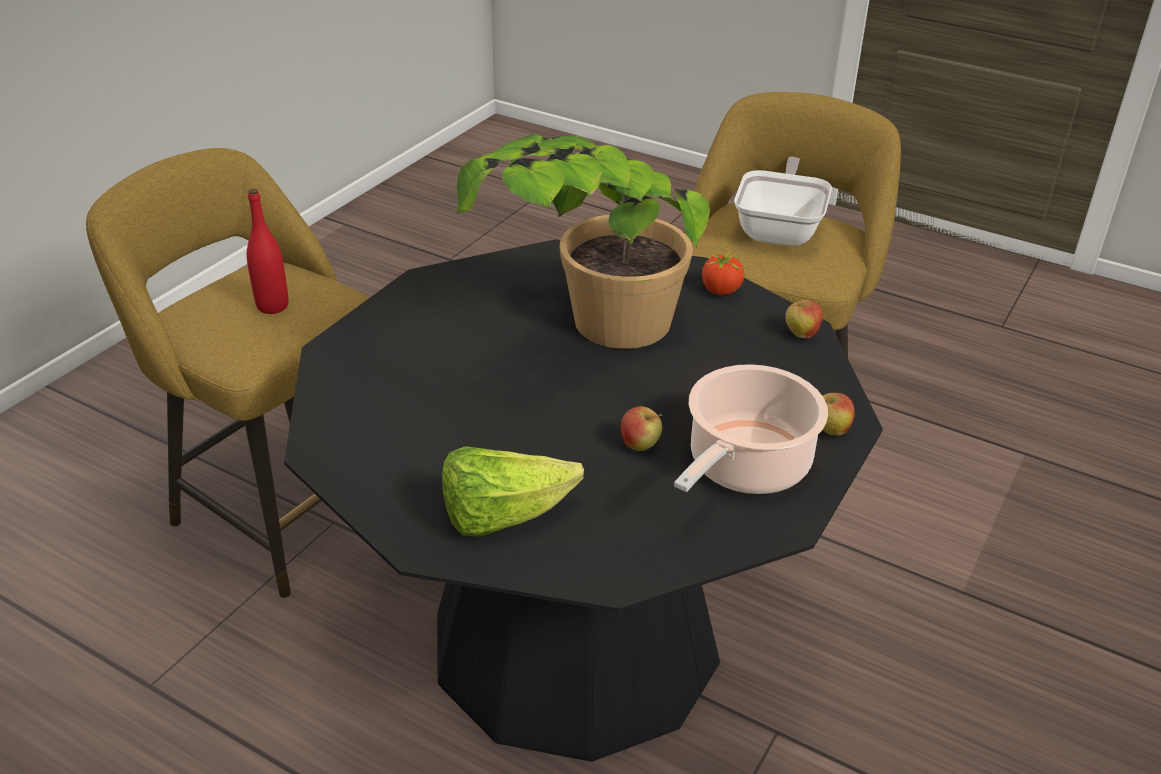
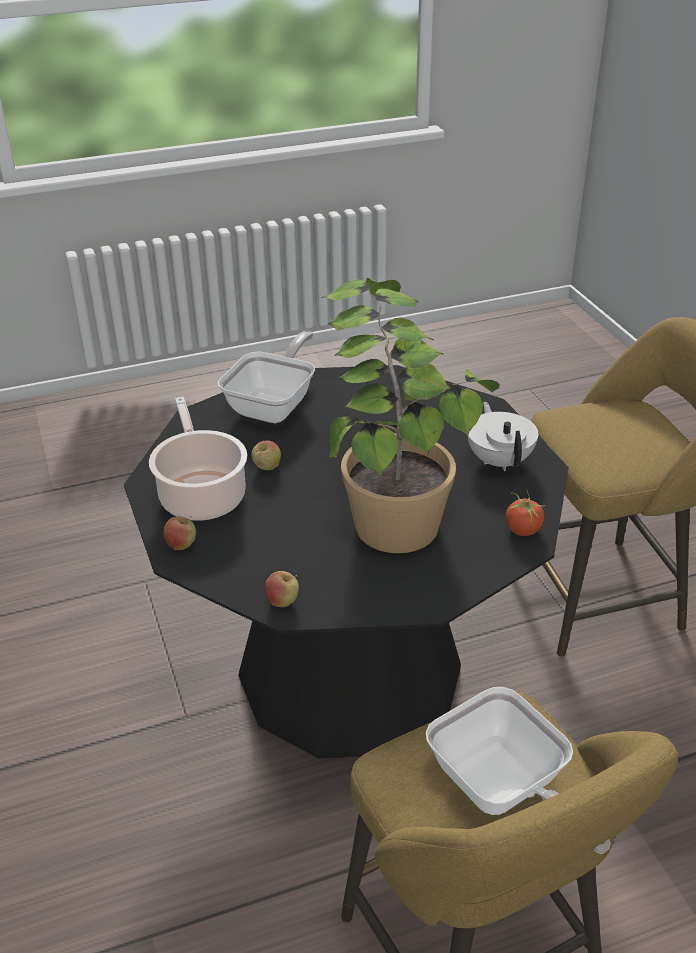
camera: 130 degrees right, 0 degrees up
(272, 306) = (613, 439): red bottle -> none
(441, 306) = (499, 460): none -> white teapot
(503, 516) = (275, 405): lettuce -> frying pan
(721, 291) = (383, 598): tomato -> tomato (522, 530)

